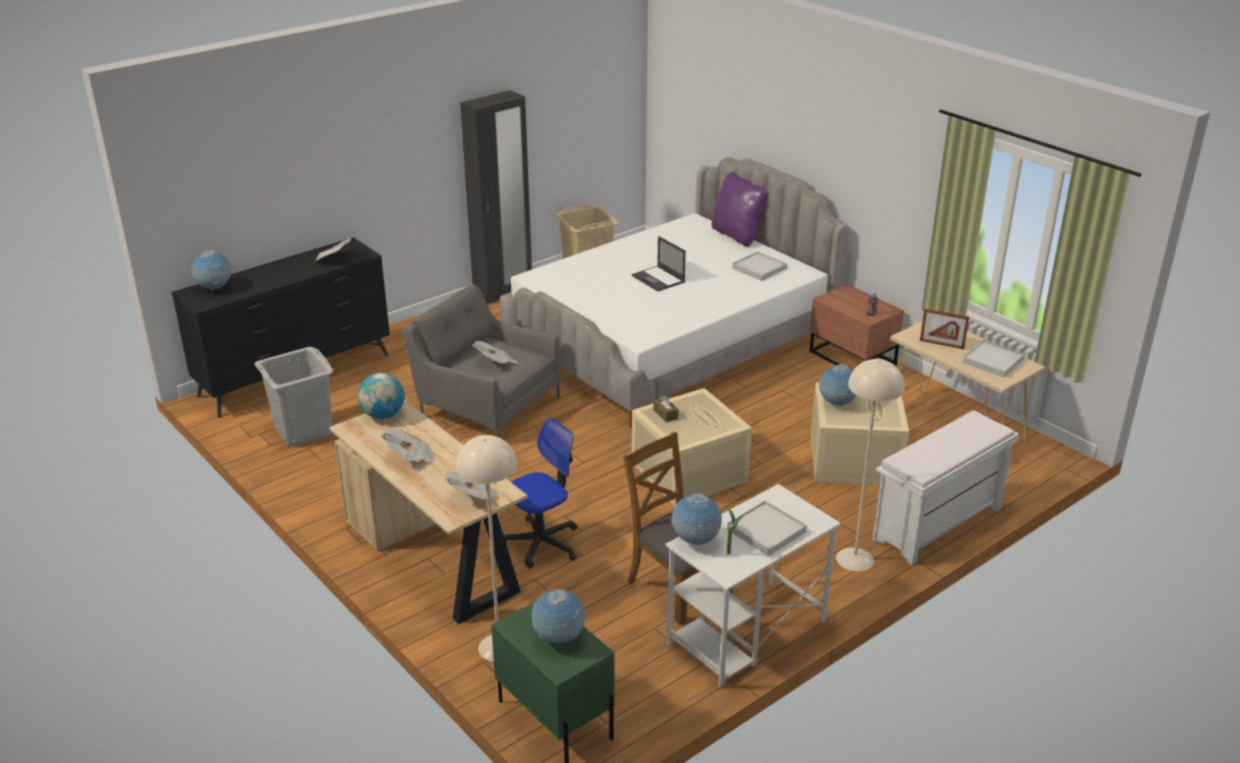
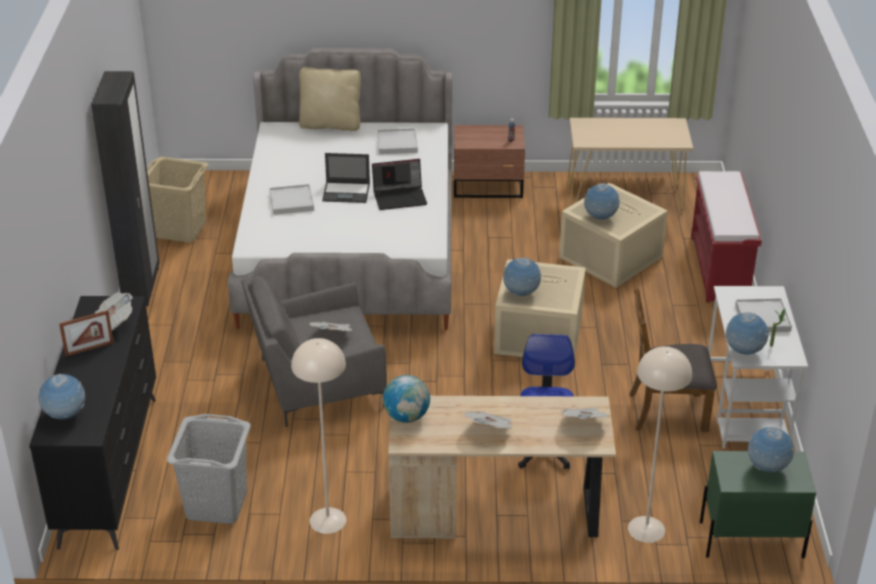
camera: 50 degrees left, 5 degrees up
(665, 414) = (521, 293): brown tissue box -> globe
(688, 300) = (400, 197): none -> laptop
(737, 235) = (330, 125): purple pillow -> beige pillow
(854, 559) = (718, 321): beige floor lamp -> beige floor lamp (327, 520)
(936, 525) = (720, 269): white bench -> red bench
(941, 344) = (610, 136): picture frame -> picture frame (89, 349)
(992, 361) = (655, 131): white tray -> white tray (291, 202)

